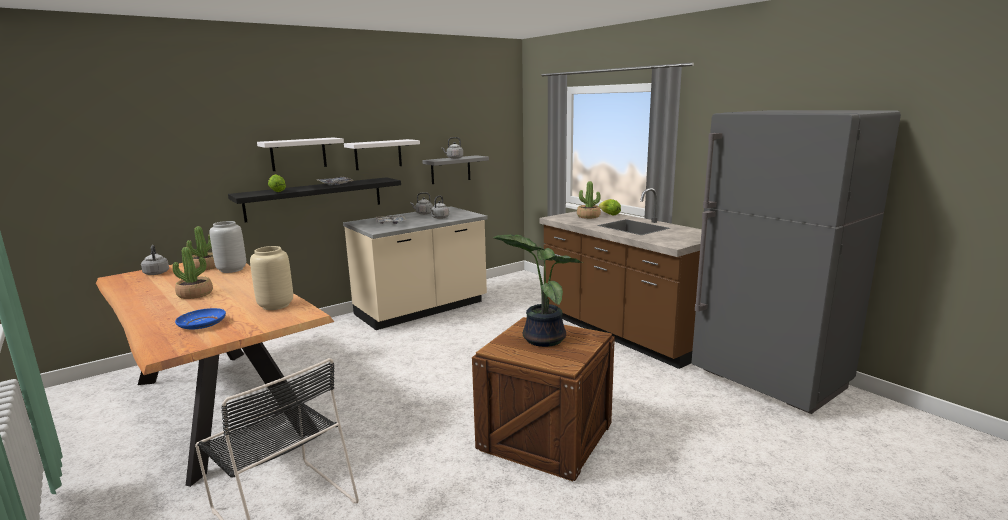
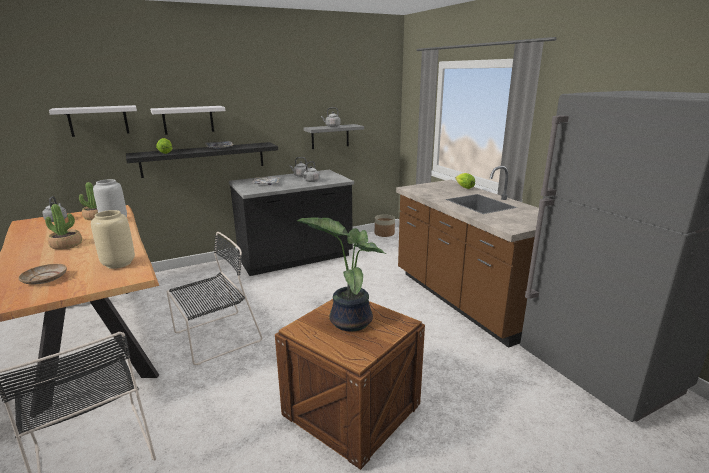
camera: 10 degrees right, 5 degrees up
(202, 324) = (45, 279): blue plate -> beige plate
(365, 391) = (214, 338): none -> black chair
(378, 154) = (261, 121): white shelf -> white shelf (98, 120)
(422, 309) = (295, 259): beige counter -> black counter
(512, 277) = (384, 233): none -> planter
(588, 216) = (442, 188): potted plant -> none

